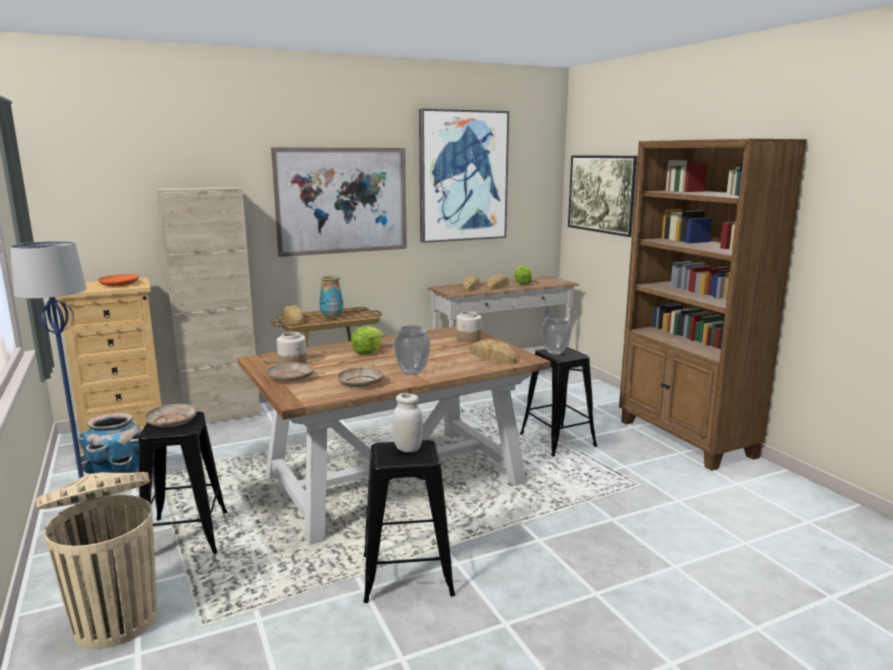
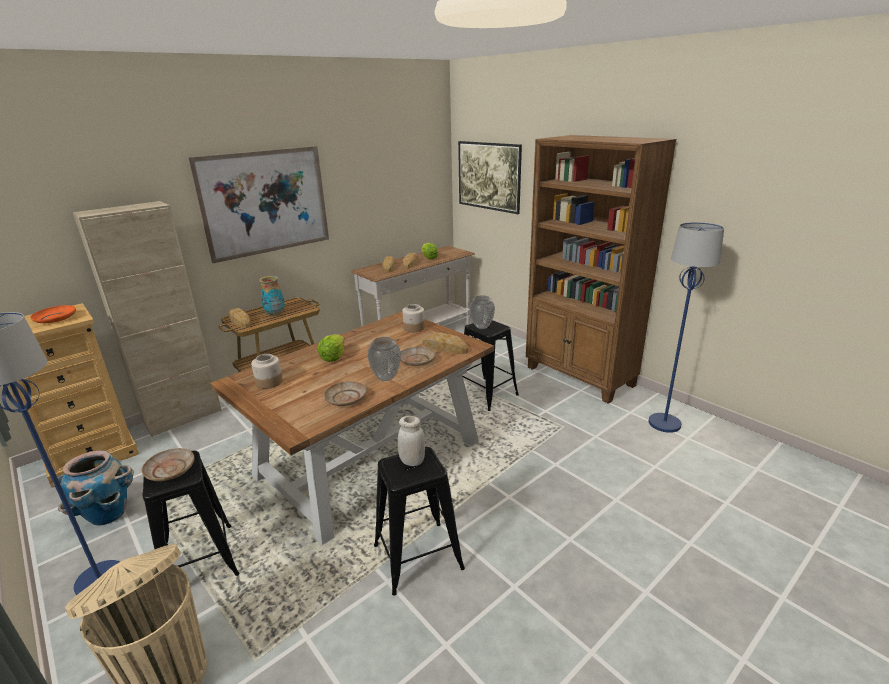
camera: 15 degrees left, 10 degrees up
(290, 378) = (276, 402): beige plate -> beige plate (417, 361)
(462, 176) = (370, 167): picture -> none
(781, 502) = (664, 423): none -> blue floor lamp

